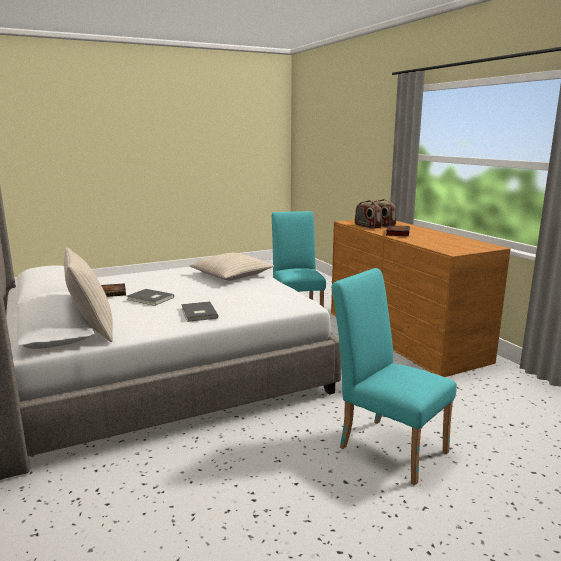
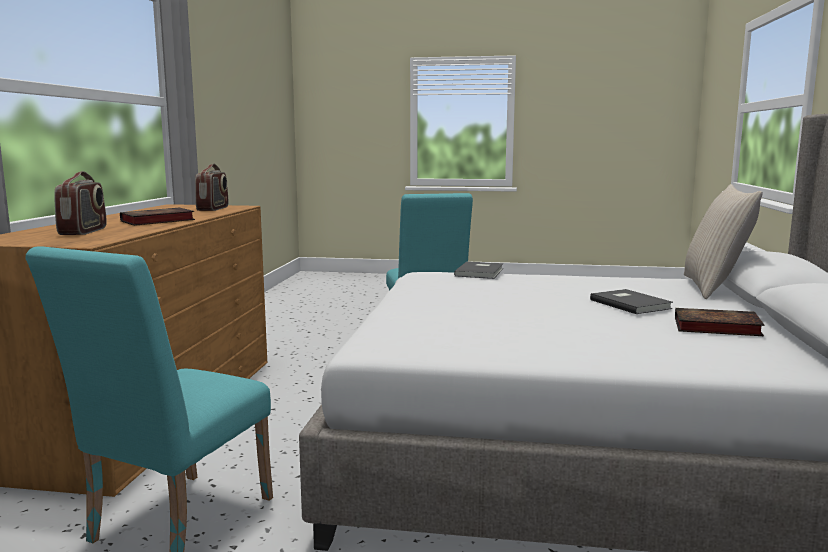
camera: 145 degrees left, 5 degrees down
(198, 313) = (570, 281): grey book -> grey book (481, 272)
(232, 275) = (440, 320): beige pillow -> none
(367, 226) = (119, 232): radio -> radio (213, 209)

